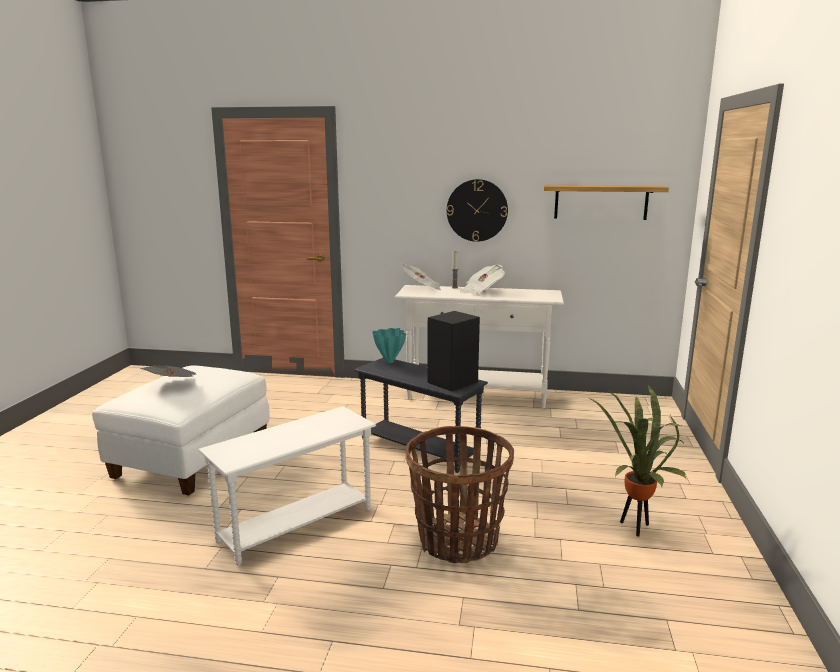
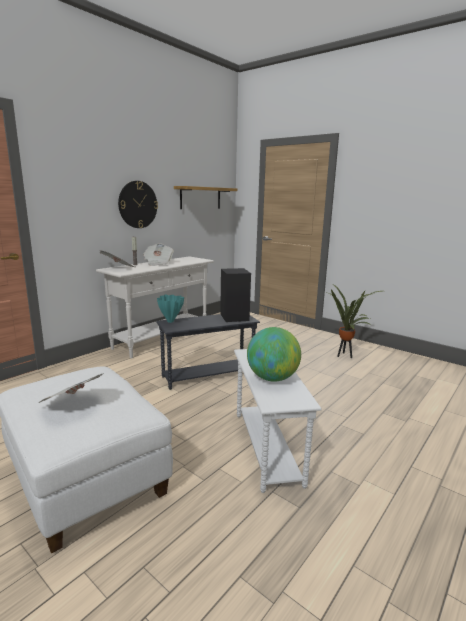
camera: 60 degrees left, 0 degrees up
(278, 438) = (272, 378): none -> globe
(458, 541) = (328, 397): basket -> none

